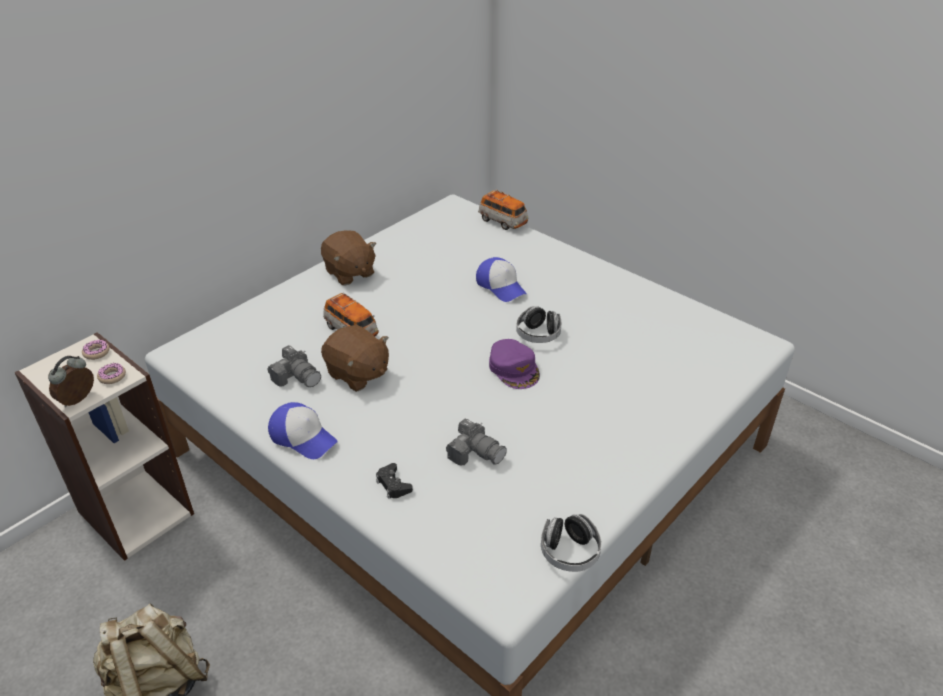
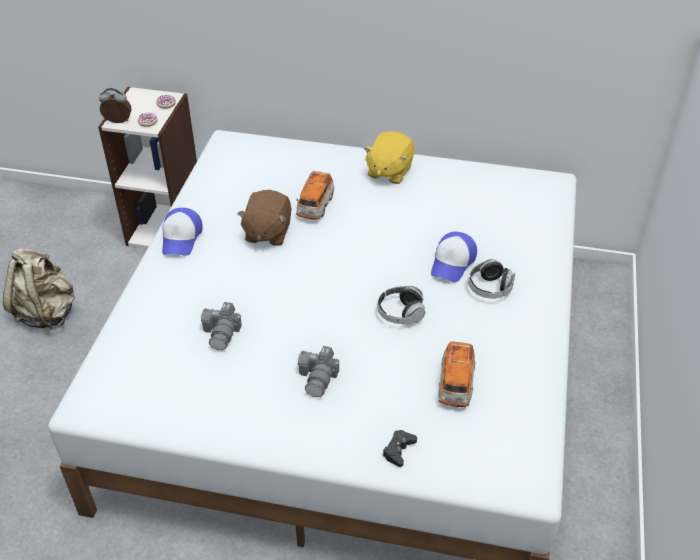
camera: 60 degrees right, 5 degrees up
(297, 377) = (241, 205): camera -> camera (318, 378)
(349, 273) = (389, 171): brown plush toy -> yellow plush toy
(393, 485) = (161, 303): black game controller -> black game controller (398, 450)
(503, 222) = (559, 223): toy car -> toy car (455, 384)
(514, 368) = (341, 316): purple cap -> none
(569, 552) = (146, 428): headphones -> headphones (489, 288)

